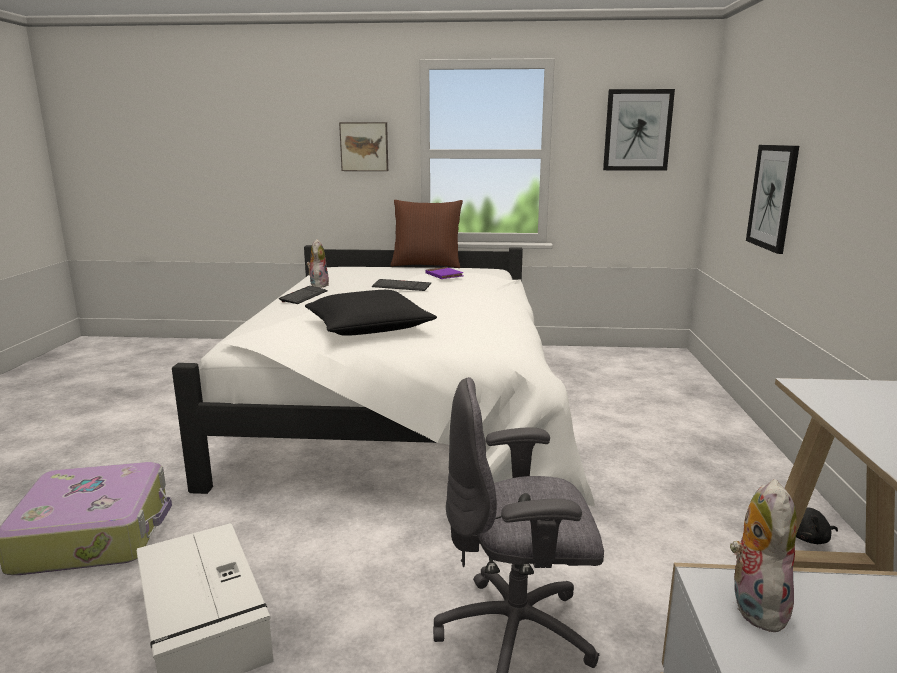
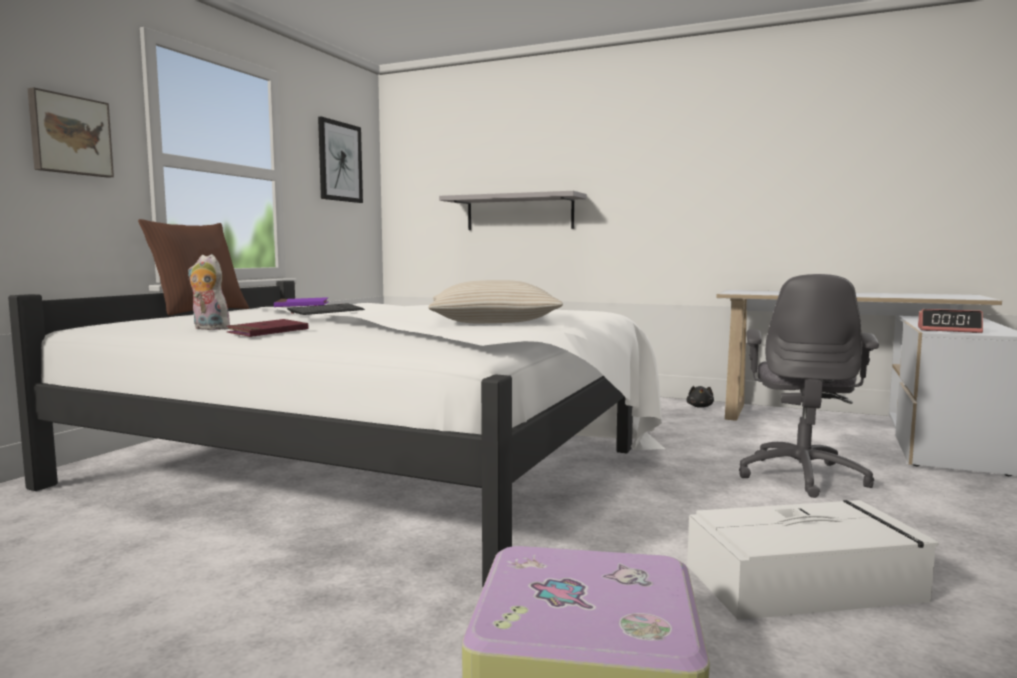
camera: 70 degrees left, 10 degrees down
(304, 296) = (268, 332): keyboard -> red book
(368, 327) = (493, 321): black pillow -> beige pillow
(754, 604) = (949, 330): plush toy -> alarm clock
(773, 197) = (519, 212): picture -> grey shelf

